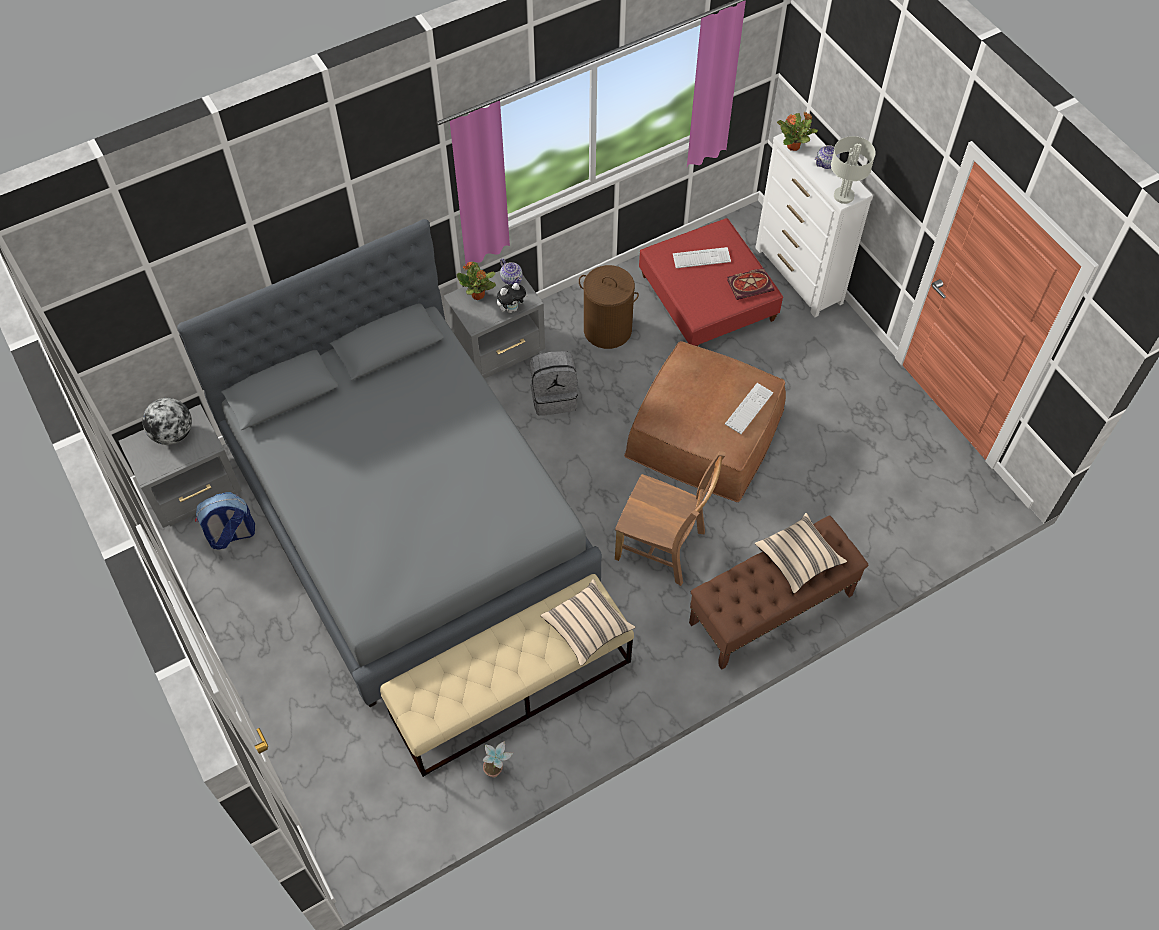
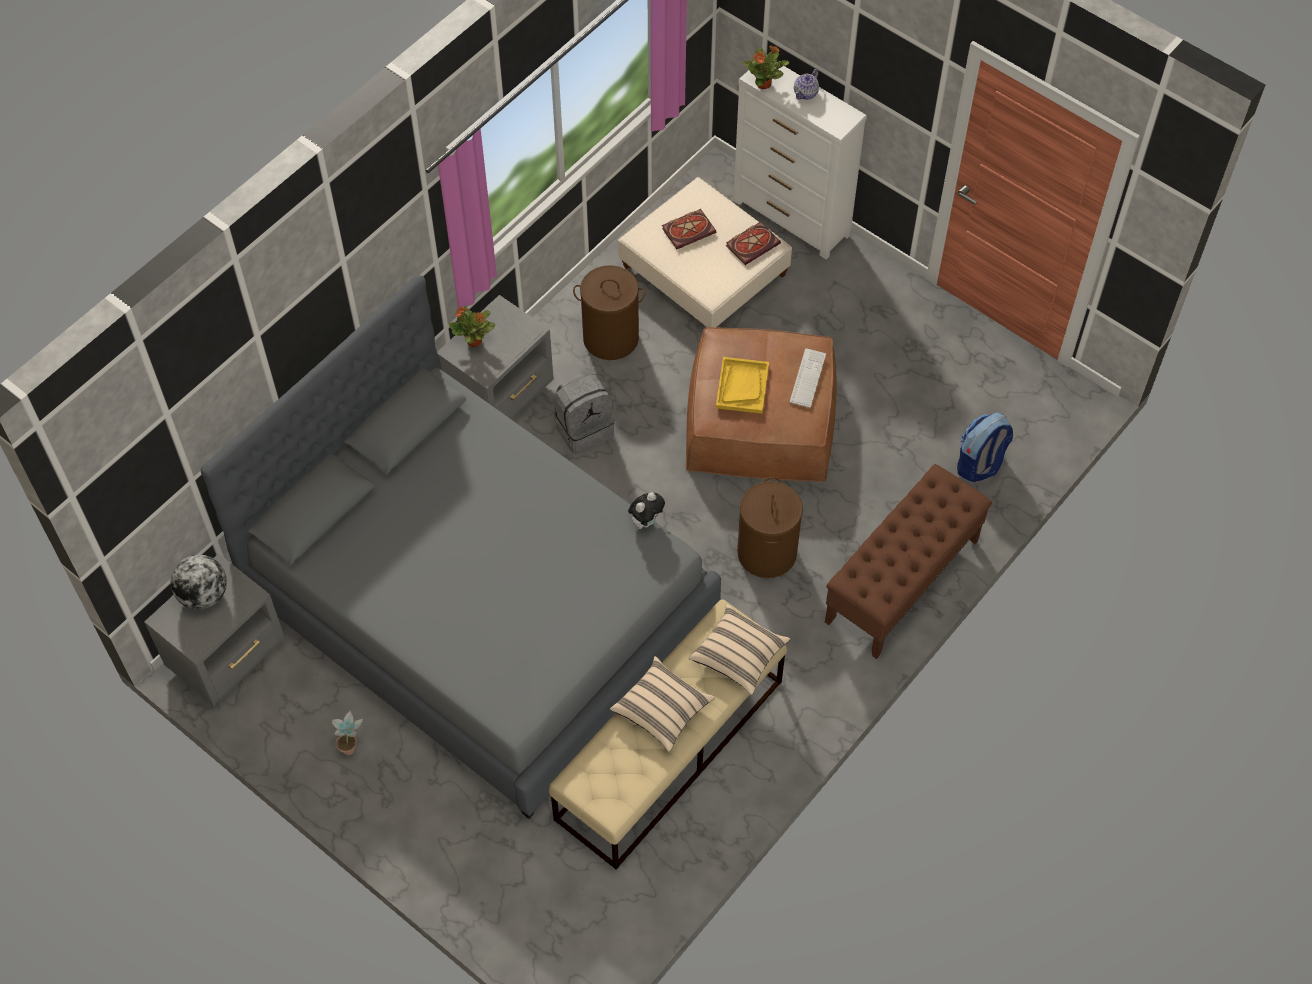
camera: 20 degrees left, 0 degrees up
(231, 535) = (292, 689): backpack -> backpack (980, 464)
(497, 770) = (691, 836): potted plant -> potted plant (352, 746)
(511, 278) = (503, 312): teapot -> none
(512, 308) = (518, 345): plush toy -> plush toy (646, 521)
(663, 547) = (767, 553): brown chair -> brown laundry basket
(689, 398) = (742, 386): none -> yellow tray
(701, 258) = (689, 229): keyboard -> book
(707, 298) = (704, 271): red ottoman -> beige ottoman
(798, 559) = (922, 518): beige pillow -> beige pillow (662, 710)
(843, 195) = (836, 124): grey table lamp -> none

